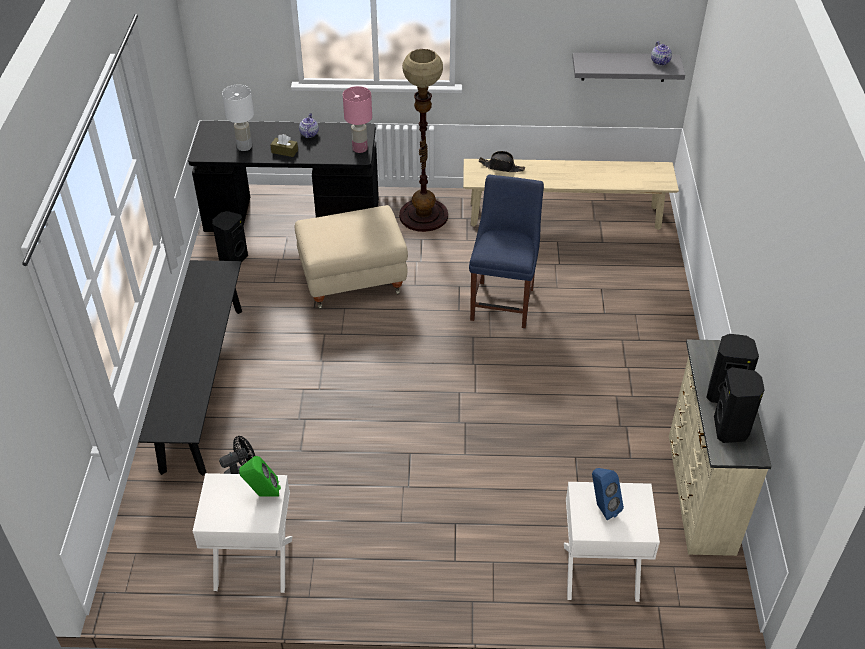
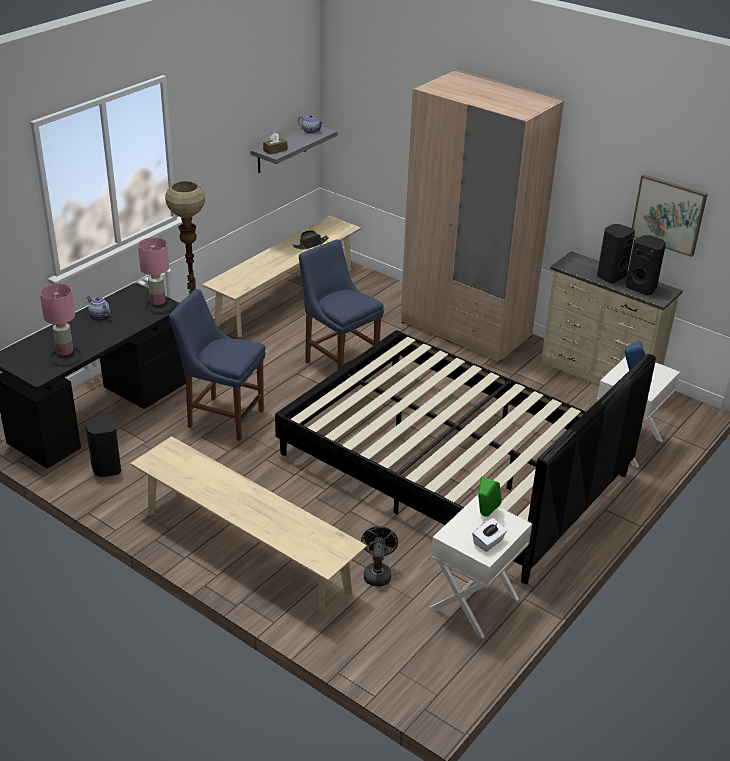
camera: 55 degrees left, 10 degrees down
(203, 386) = (245, 551): black bench -> beige bench
(225, 514) = (488, 542): none -> white tissue box
(245, 147) = (65, 351): white table lamp -> pink table lamp
(284, 151) = (104, 335): brown tissue box -> brown tissue box (275, 150)
(353, 279) = (222, 417): beige ottoman -> blue chair
(430, 453) = (452, 465): none -> black bed
(501, 167) = (237, 274): black hat -> black hat (310, 244)
(658, 354) = (466, 329): none -> beige wardrobe
(793, 366) = (668, 214): none -> picture

